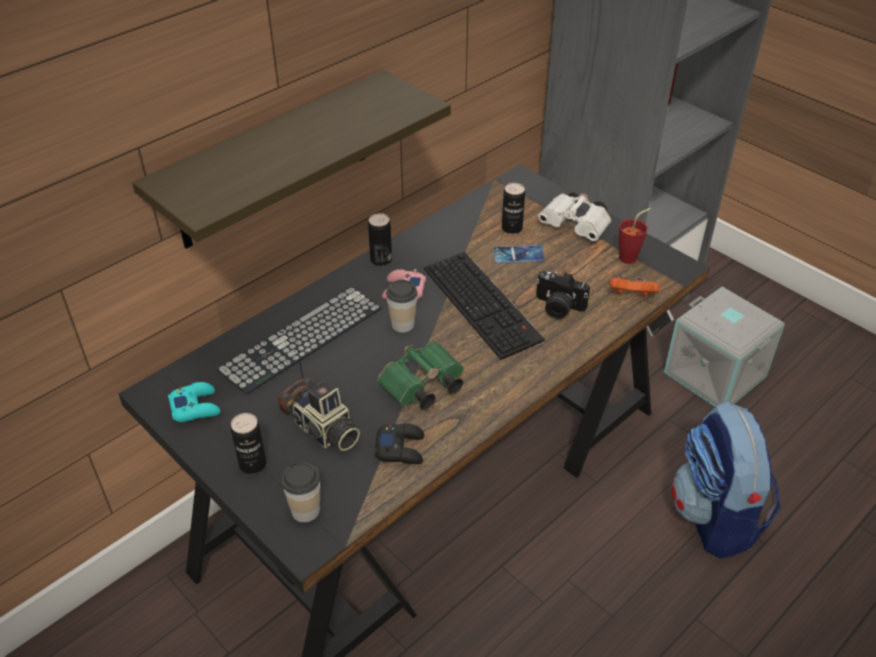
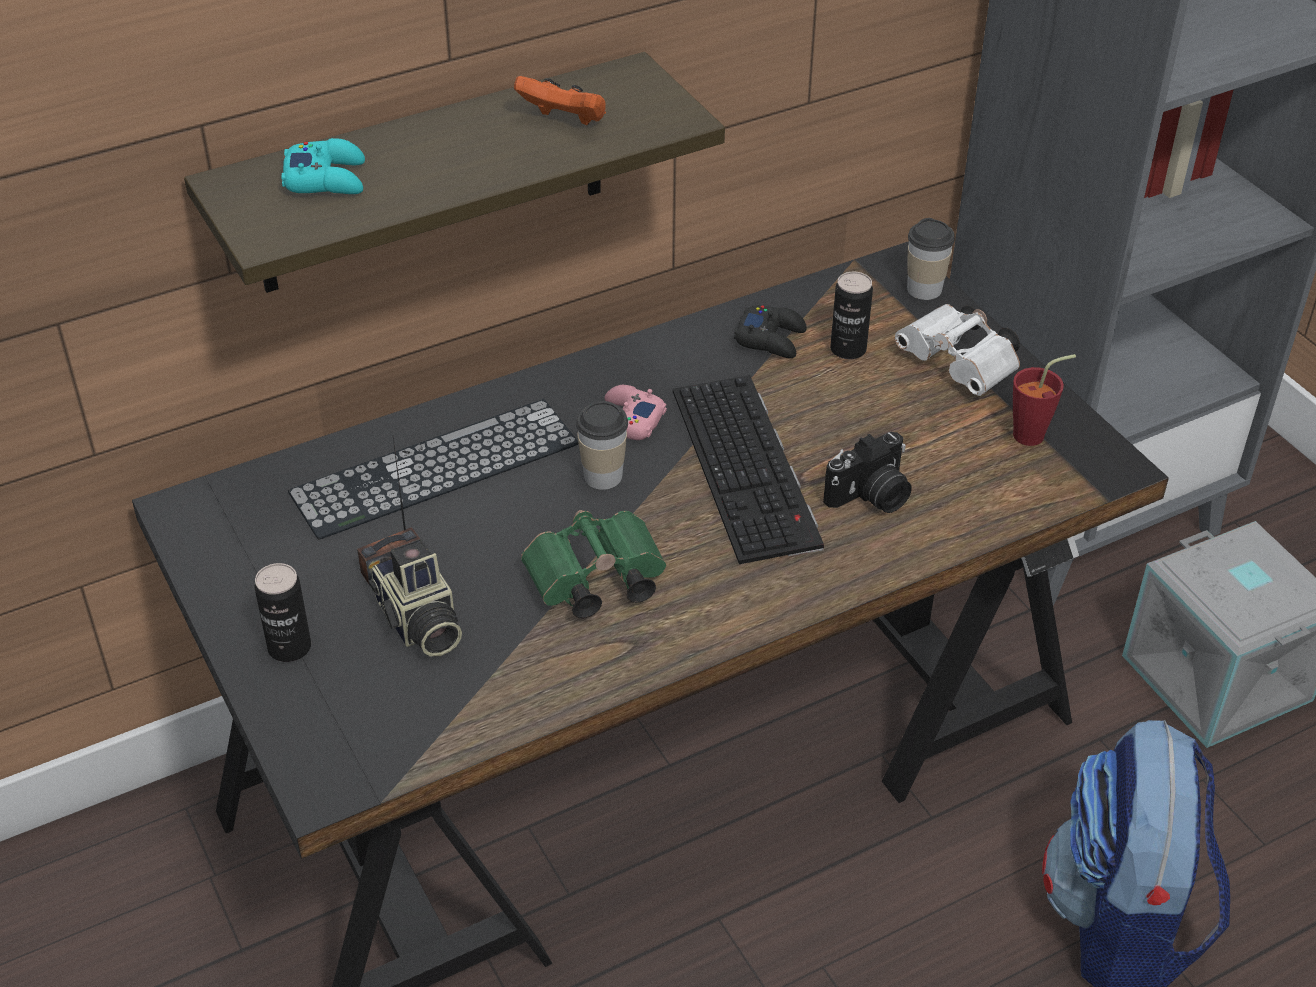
camera: 15 degrees right, 0 degrees up
(196, 407) = (237, 543): turquoise game controller -> turquoise game controller (326, 178)
(305, 511) = (342, 735): cup -> cup (924, 289)
(381, 260) = (609, 364): can -> none
(400, 448) = (522, 671): black game controller -> black game controller (771, 338)
(518, 254) = (841, 396): phone -> none
(558, 307) = (871, 497): camera -> camera turned 75 degrees counterclockwise
(631, 296) = (1006, 501): orange game controller -> orange game controller (565, 121)

